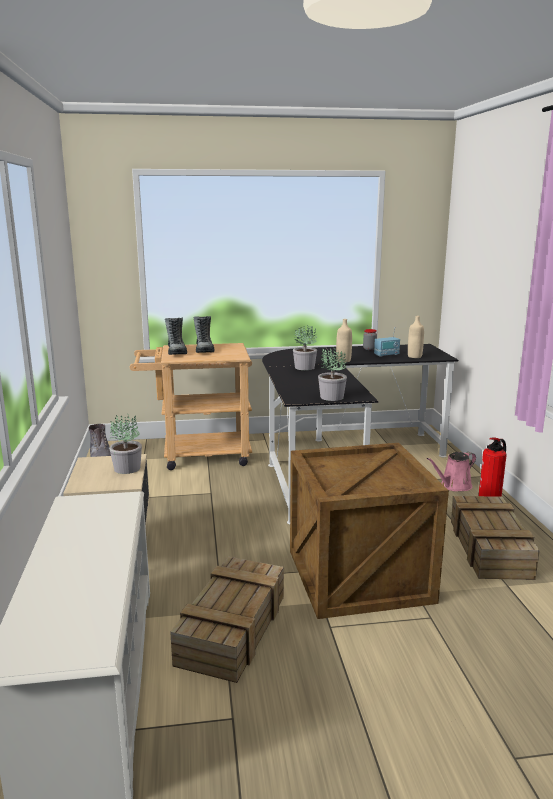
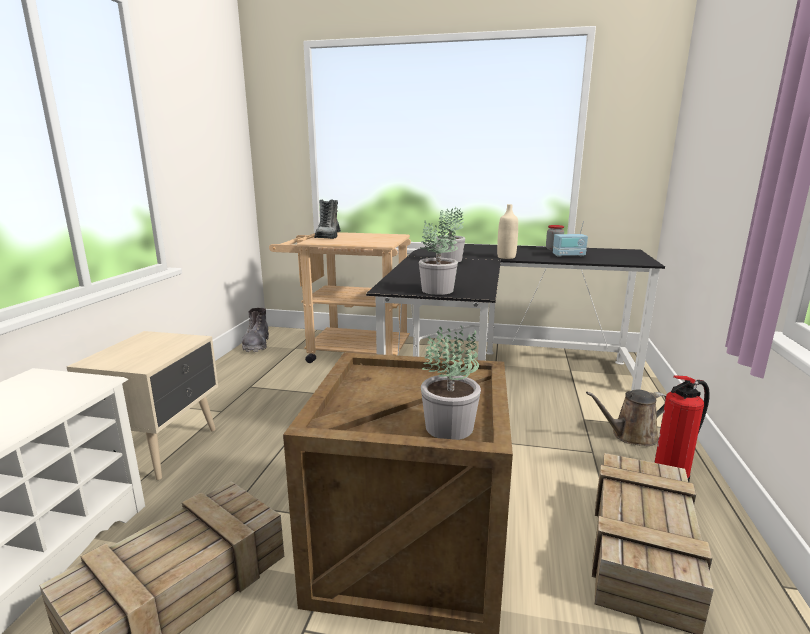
camera: 20 degrees right, 0 degrees up
(127, 468) = (169, 349): potted plant -> potted plant (450, 427)
(204, 349) = (358, 236): boot -> none
(414, 356) = (605, 259): beige bottle -> none
(453, 486) = (630, 436): pink watering can -> brown watering can

